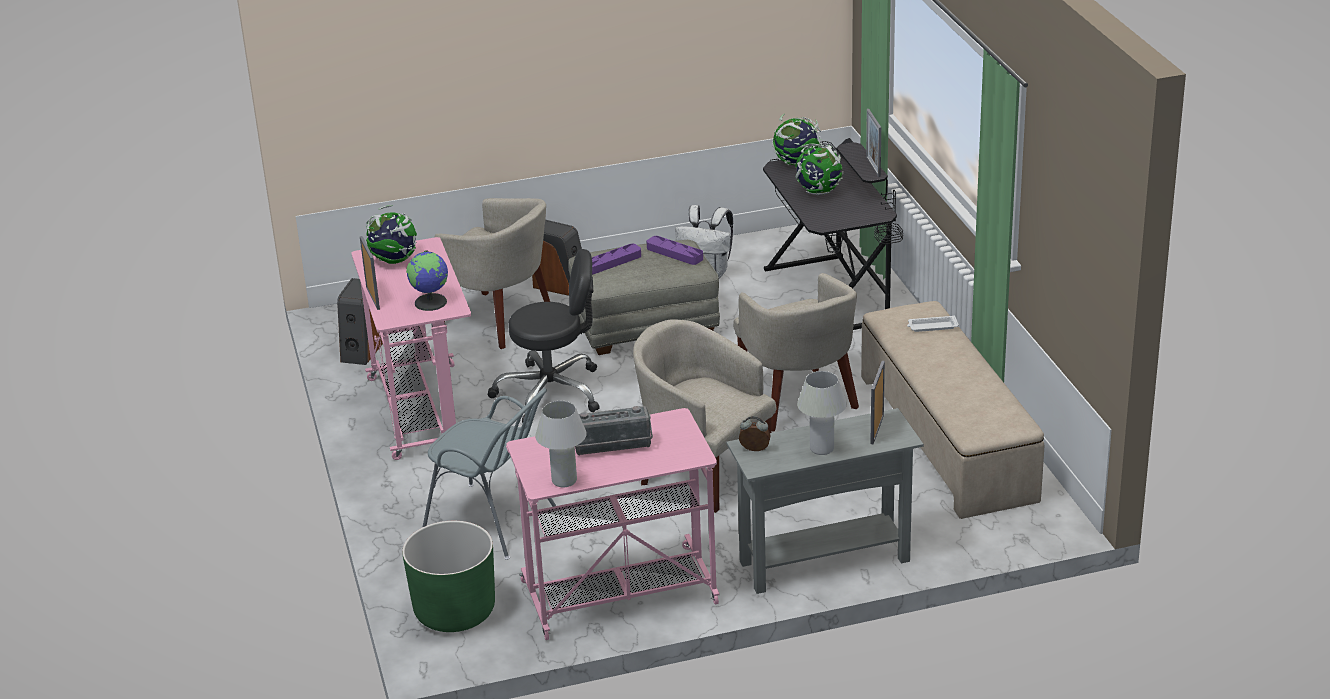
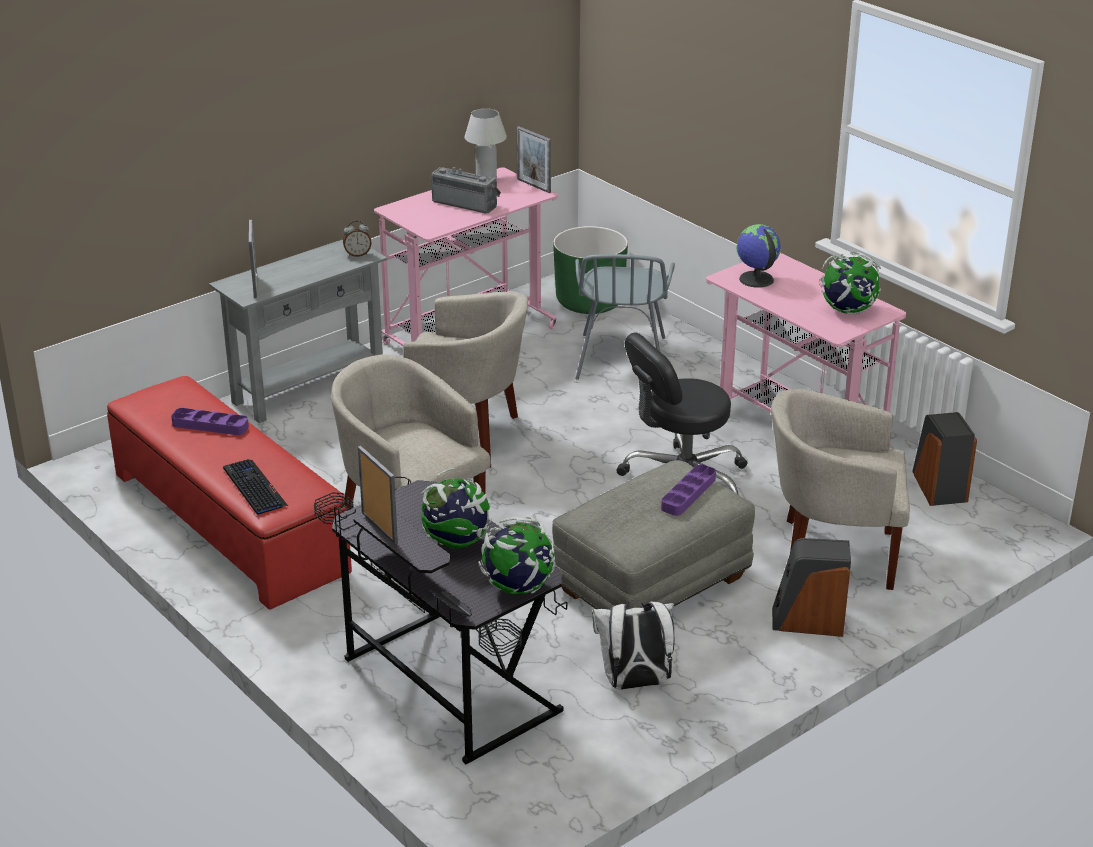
camera: 155 degrees right, 0 degrees up
(373, 298) = (817, 273): picture frame -> picture frame (534, 186)
(494, 521) = (621, 363): grey chair -> grey chair turned 90 degrees counterclockwise
(613, 448) = (466, 203): radio -> radio turned 60 degrees clockwise
(674, 253) = (623, 523): purple tray -> purple tray (210, 425)
(822, 449) = (299, 265): white table lamp -> none
(932, 327) = (254, 488): white tray -> keyboard
(948, 437) = (227, 521): beige bench -> red bench

